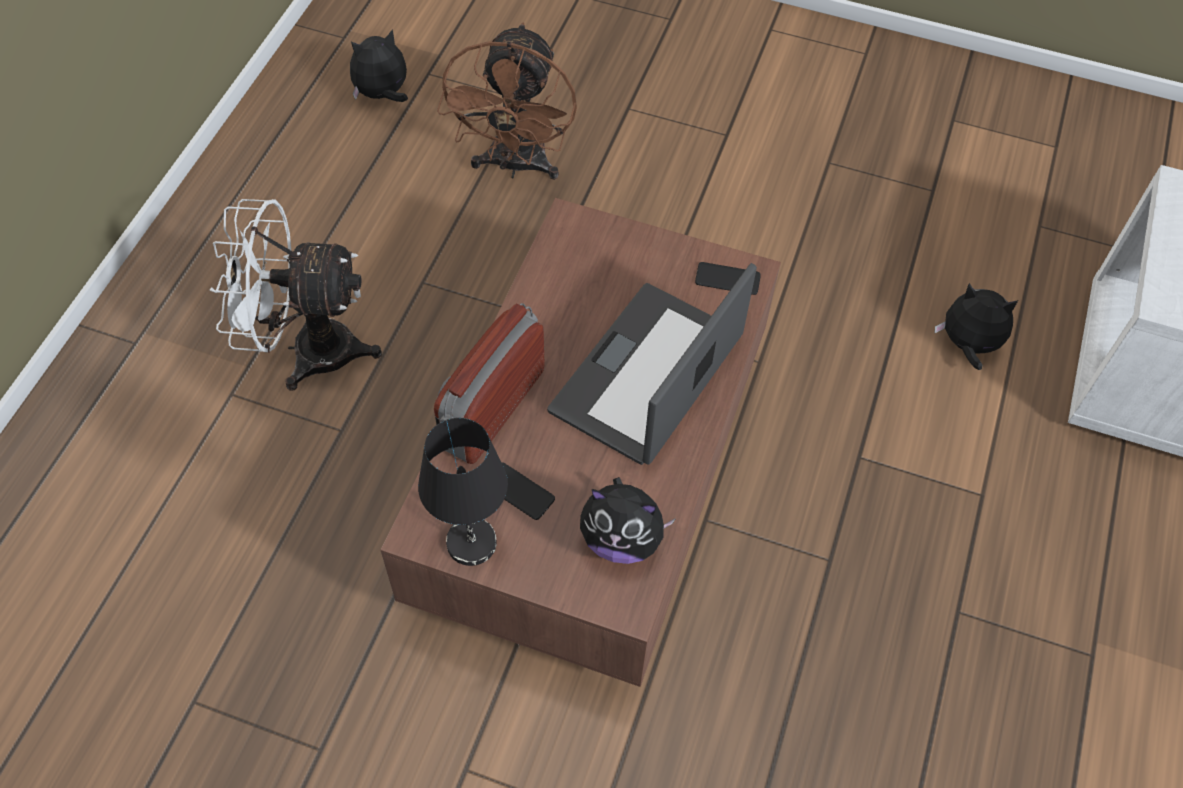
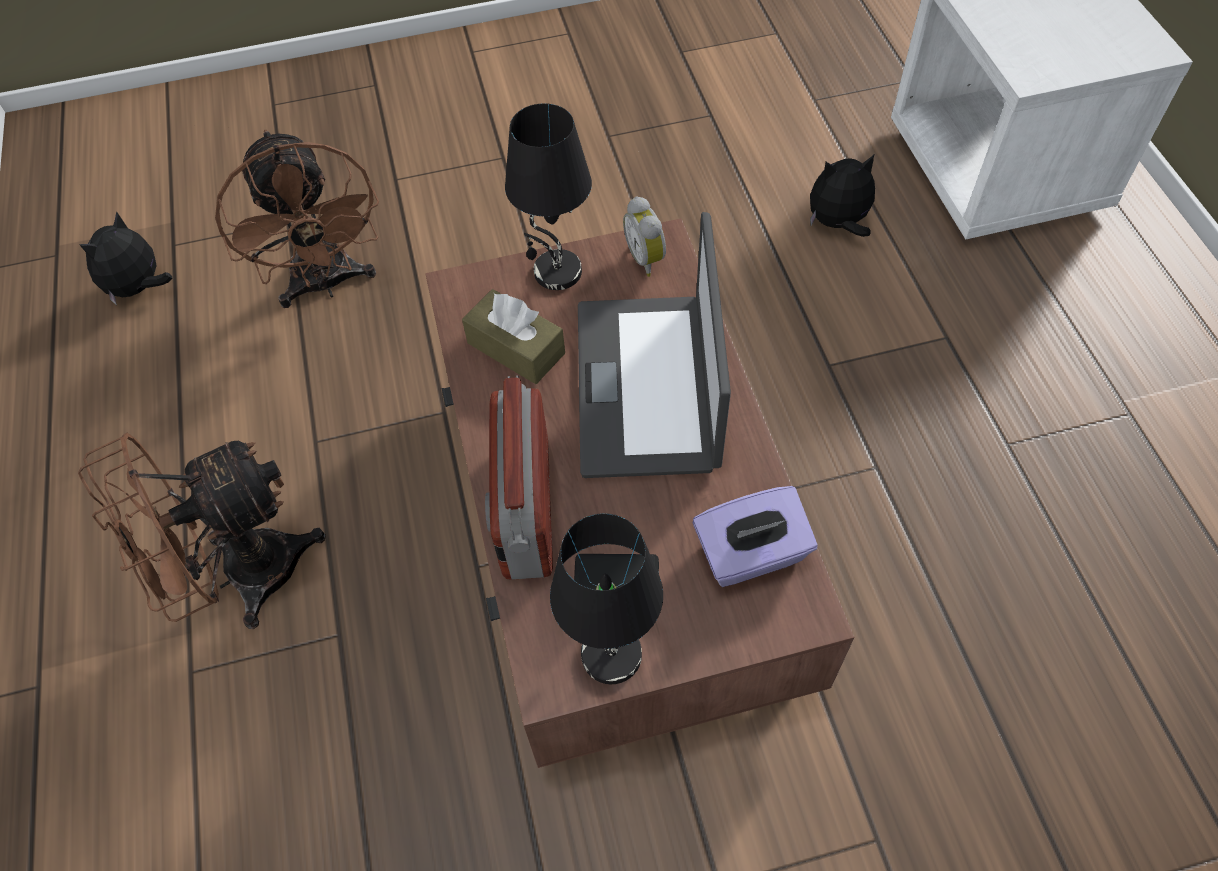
camera: 30 degrees left, 0 degrees up
(307, 350) = (242, 577): white fan -> brown fan
(575, 291) = (516, 348): none -> brown tissue box
(622, 539) = (751, 554): plush toy -> purple tissue box
(650, 251) = (556, 273): none -> black table lamp
(727, 279) = (647, 258): phone -> alarm clock

